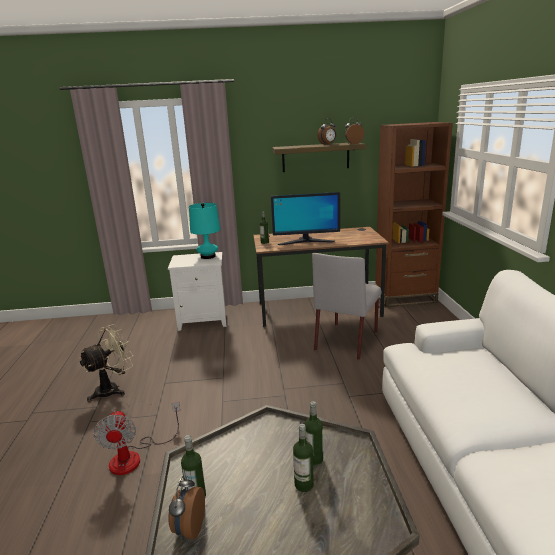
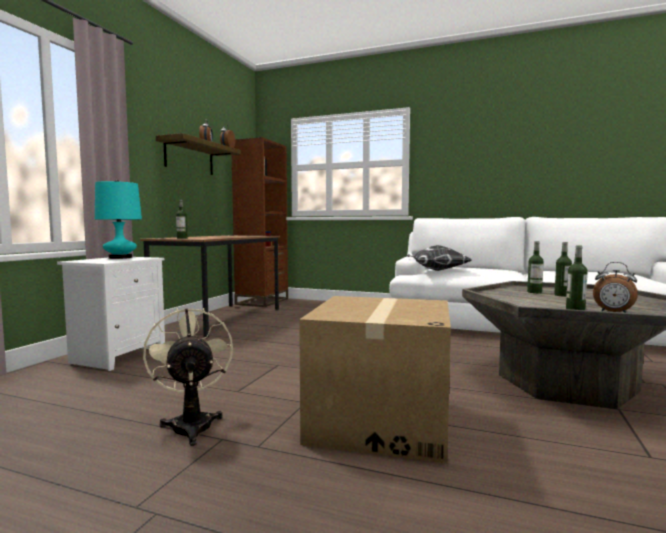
camera: 65 degrees left, 15 degrees down
(135, 456) = (379, 420): fan -> cardboard box
(306, 241) = (219, 237): monitor -> none
(347, 340) = (294, 322): grey chair -> none
(439, 360) = (436, 270): none -> pillow

